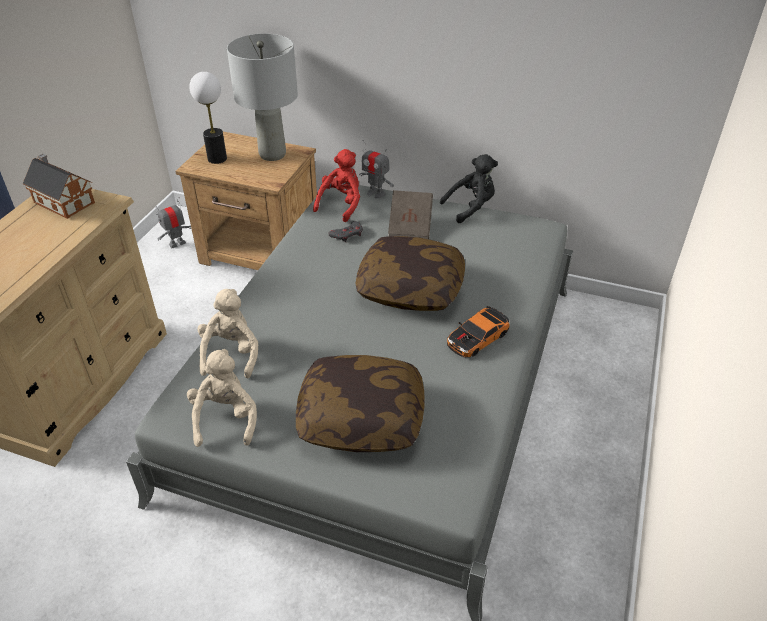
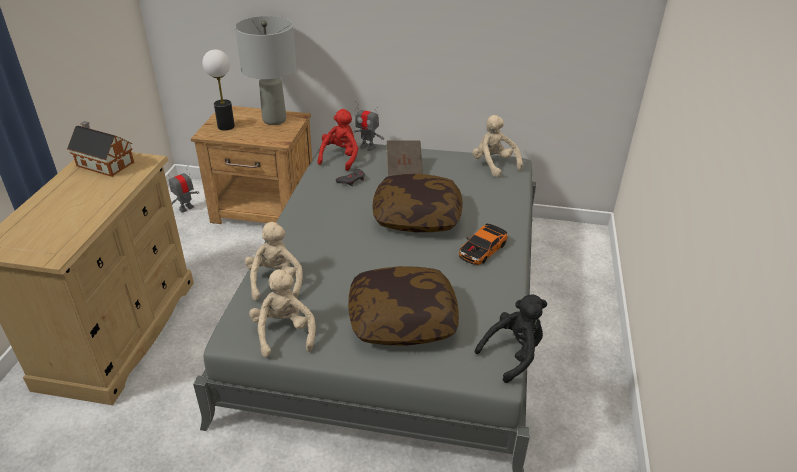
camera: 10 degrees left, 5 degrees down
(471, 207) = (450, 152): black plush toy -> black plush toy (513, 354)
(518, 228) = (493, 164): none -> beige plush toy

